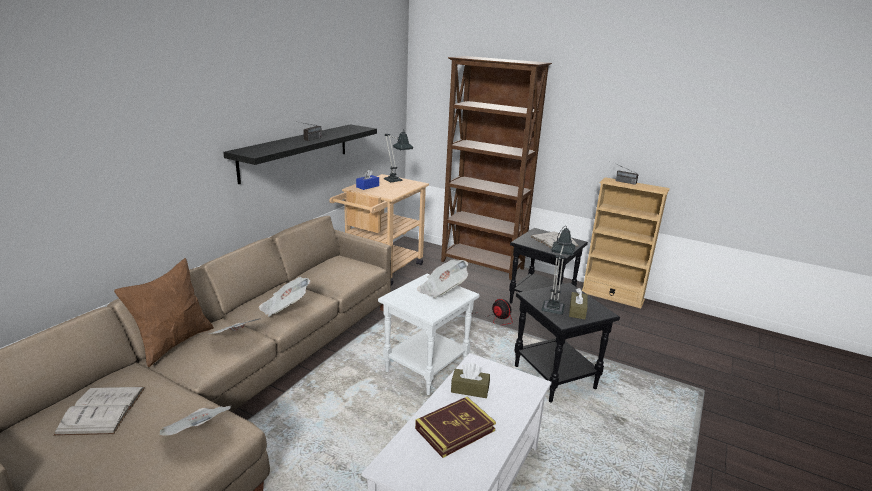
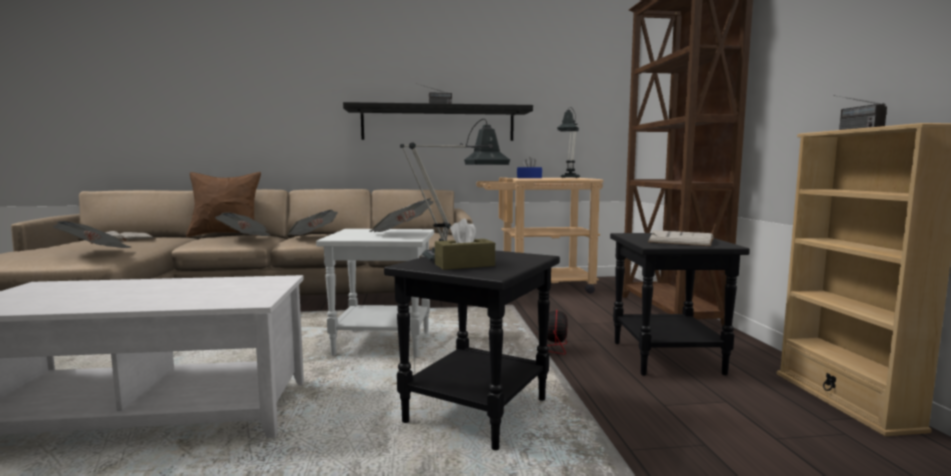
camera: 55 degrees right, 15 degrees down
(455, 429) = (118, 291): book -> none
(470, 389) = (213, 284): brown tissue box -> none

